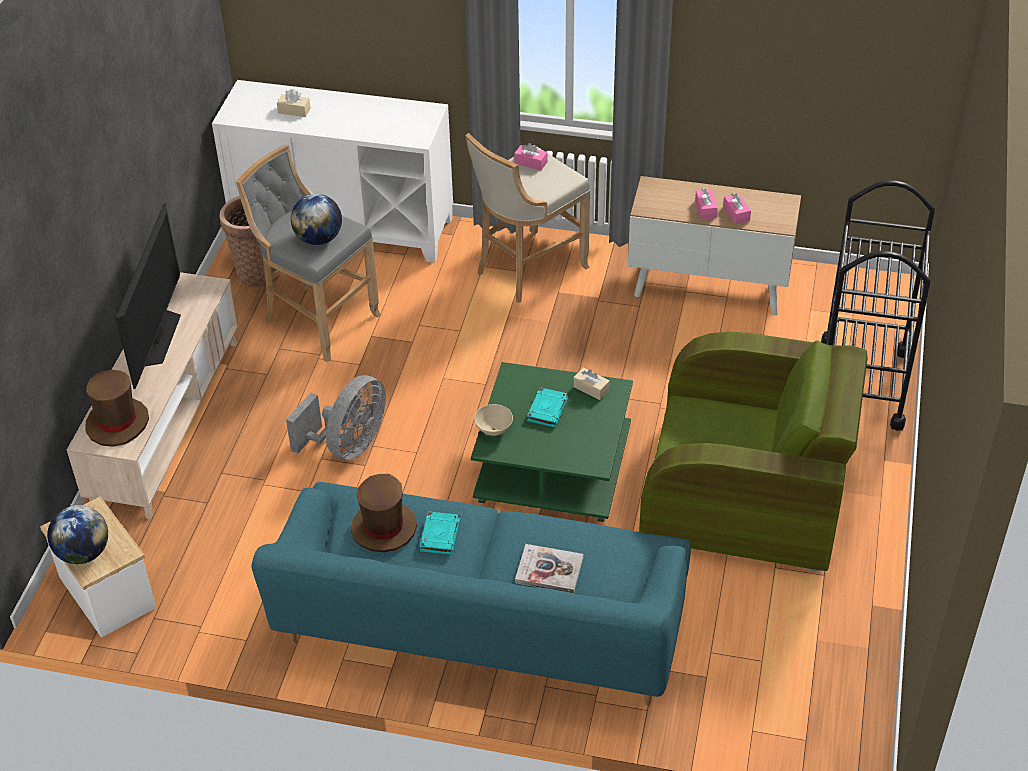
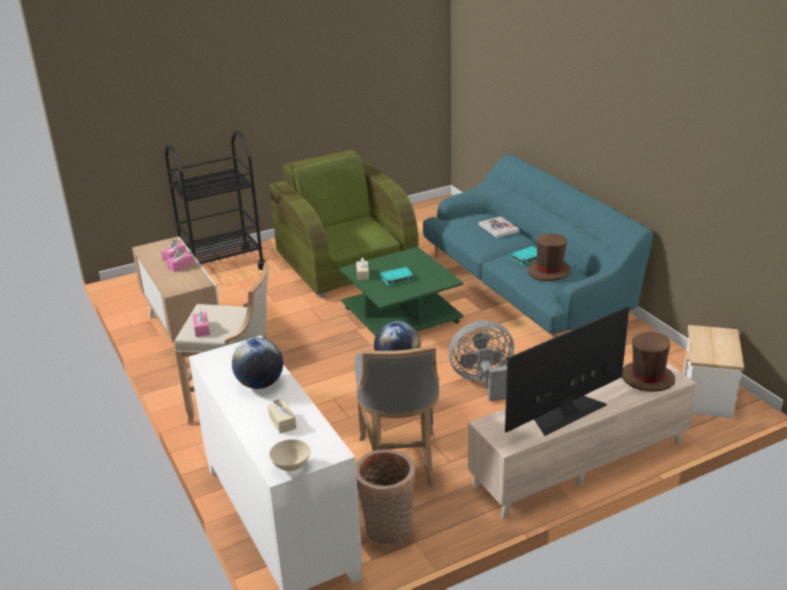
camera: 130 degrees left, 15 degrees down
(83, 553) = (725, 341): globe -> globe (260, 384)
(493, 430) = (435, 285): beige bowl -> beige bowl (291, 466)

